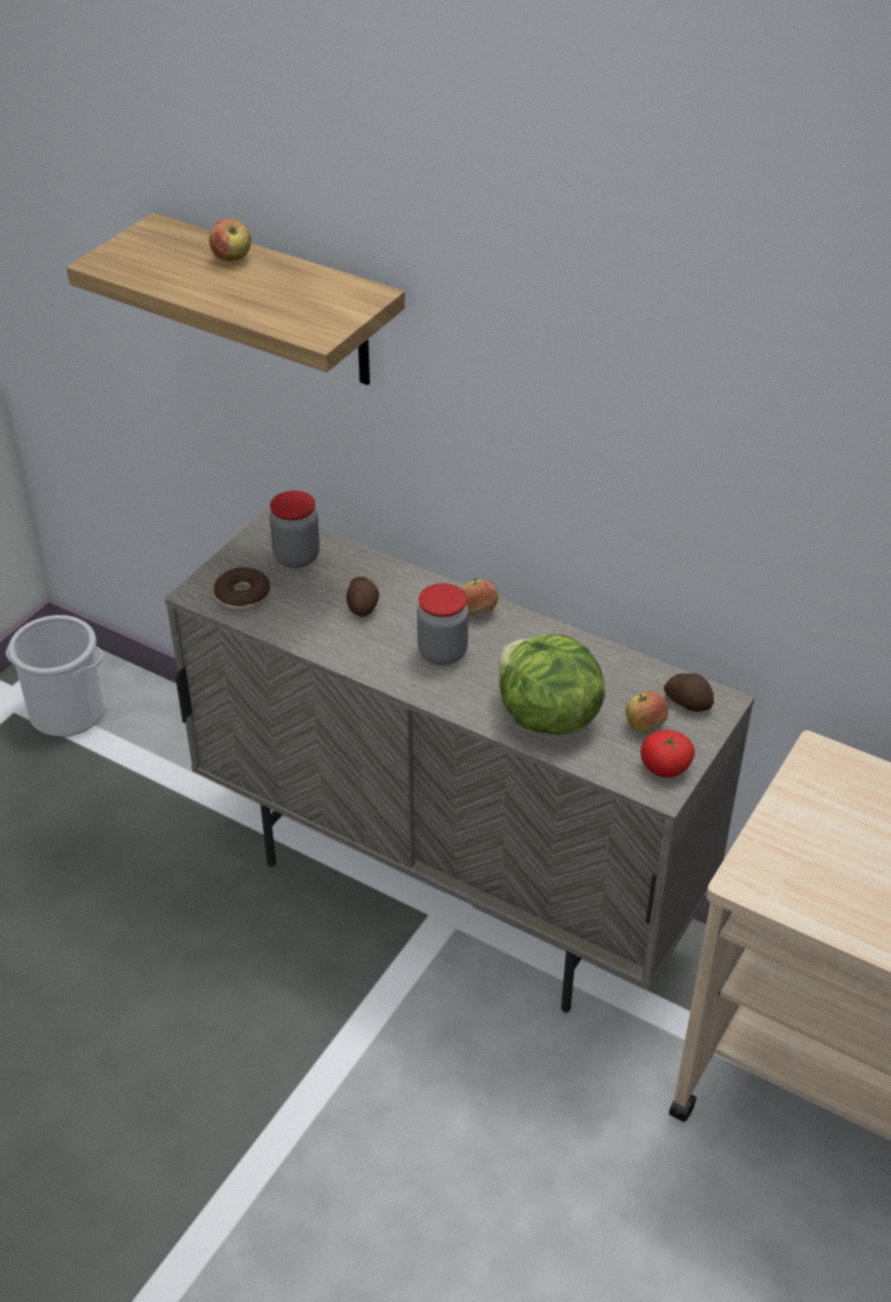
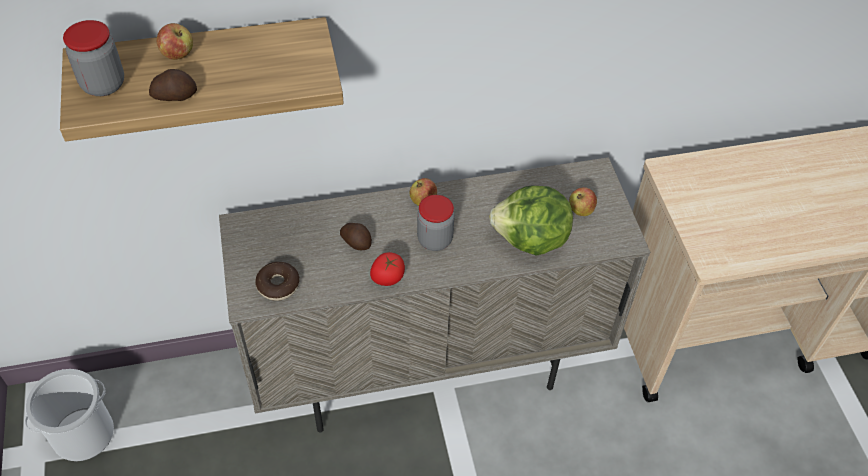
camera: 45 degrees left, 10 degrees up
(297, 557) = (279, 236): jar -> jar (103, 84)
(664, 768) = (616, 227): tomato -> tomato (387, 278)
(688, 702) = (584, 181): potato -> potato (174, 95)

